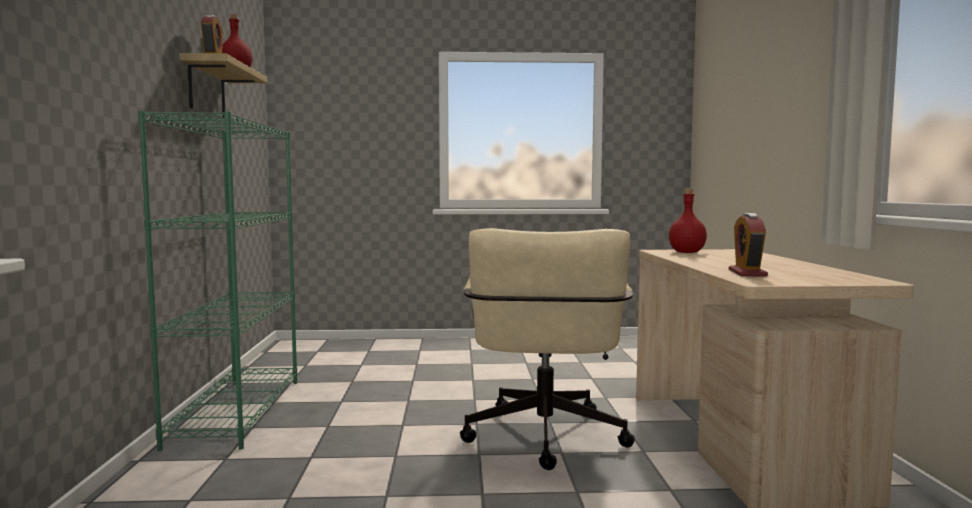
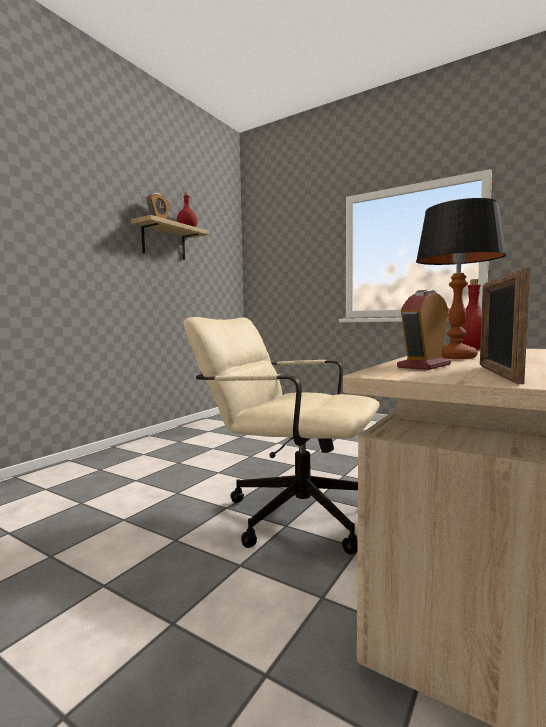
camera: 35 degrees right, 0 degrees up
(237, 411) = (154, 443): green bookcase -> none
(544, 441) = (288, 512): beige office chair -> beige office chair turned 75 degrees clockwise
(722, 263) = (455, 357): none -> table lamp
(813, 276) = (498, 373): none -> picture frame

